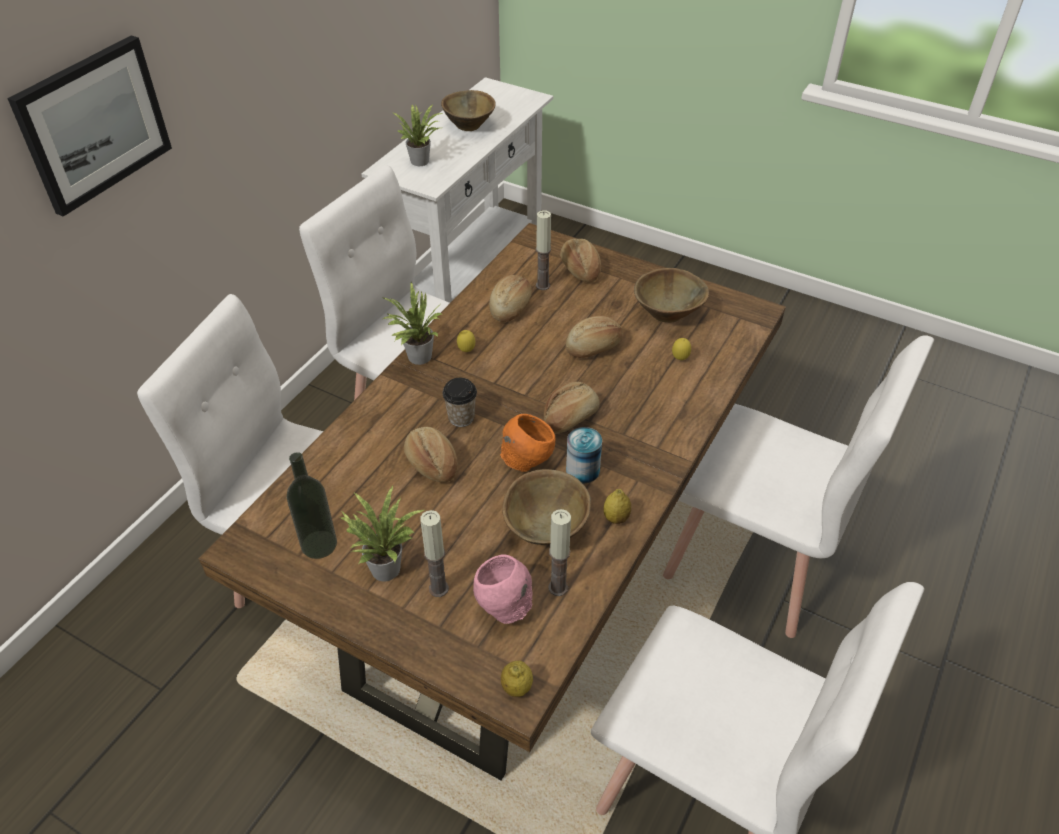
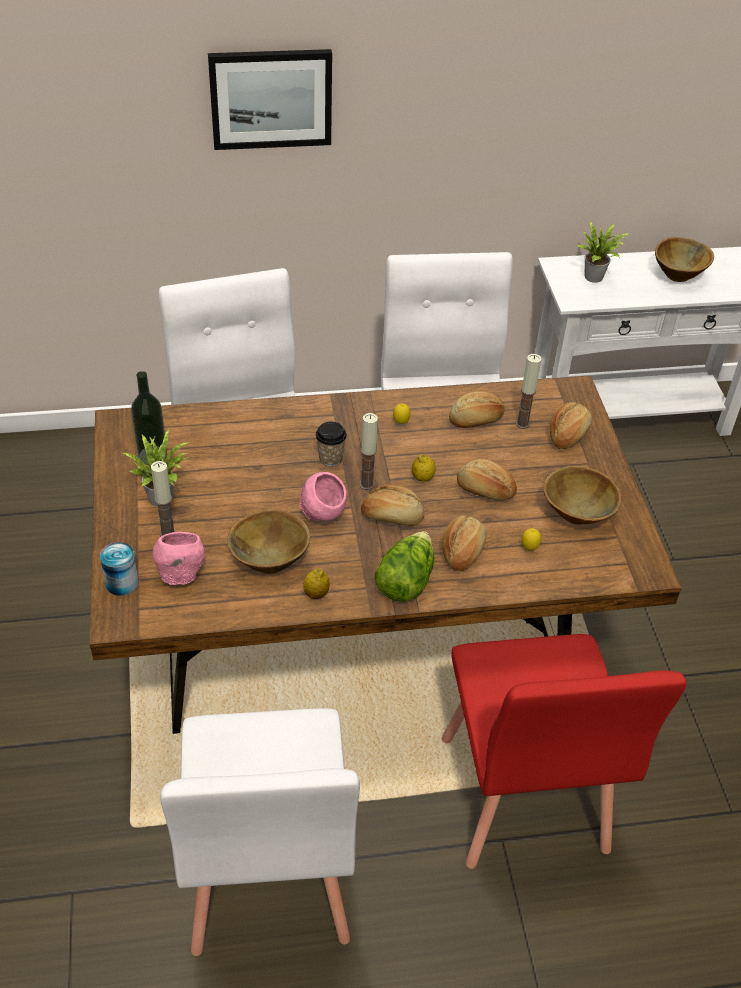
camera: 50 degrees right, 0 degrees up
(416, 357) = (365, 401): potted plant -> none
(431, 464) = (271, 468): bread -> bread (462, 551)
(517, 687) = (121, 616): lemon -> lemon (422, 478)
(527, 462) = (323, 516): orange bowl -> pink bowl
(558, 587) = (222, 594): candle -> candle (367, 484)
(582, 470) = (345, 551): can -> can (122, 583)
(650, 450) = (405, 580): none -> lettuce
(752, 561) = (522, 795): white chair -> red chair

